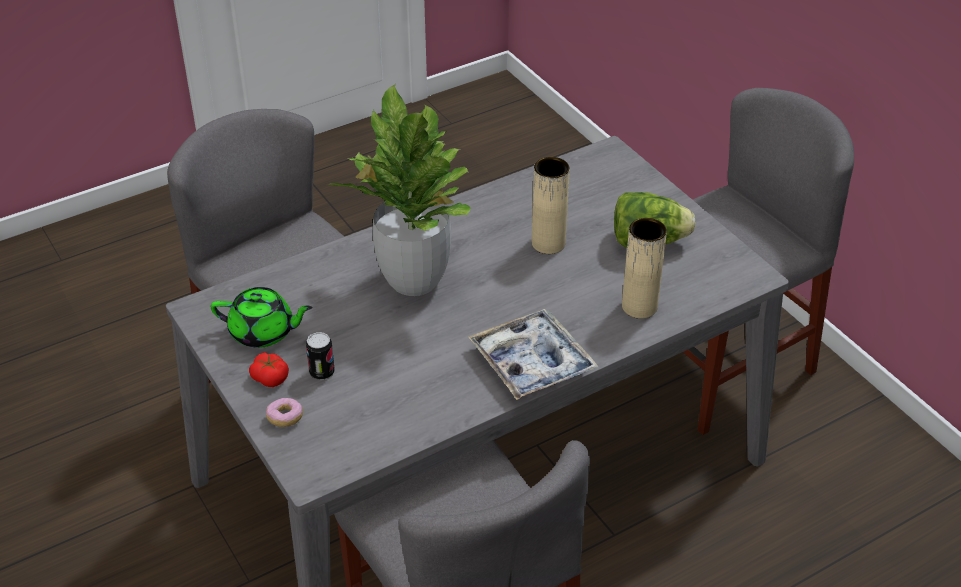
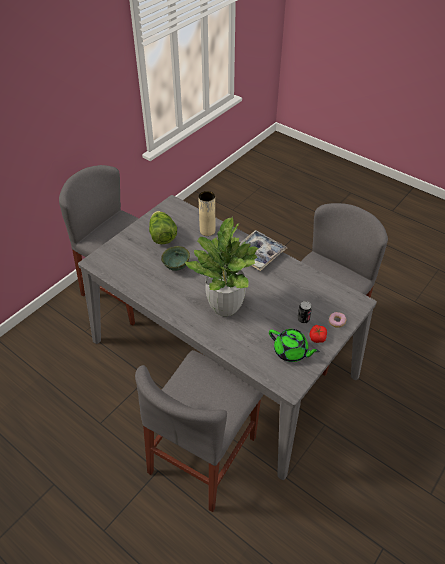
camera: 110 degrees left, 5 degrees up
(263, 332) = (291, 352): green teapot -> green teapot turned 135 degrees clockwise
(548, 243) = (177, 267): beige vase -> green bowl

